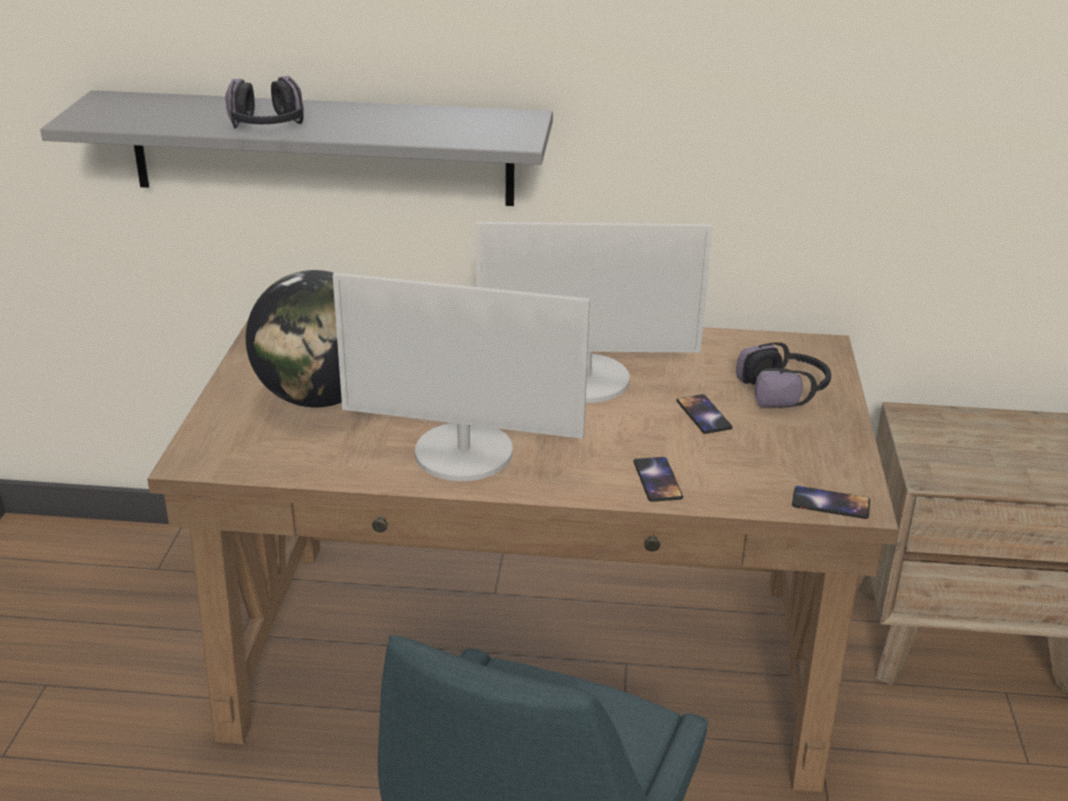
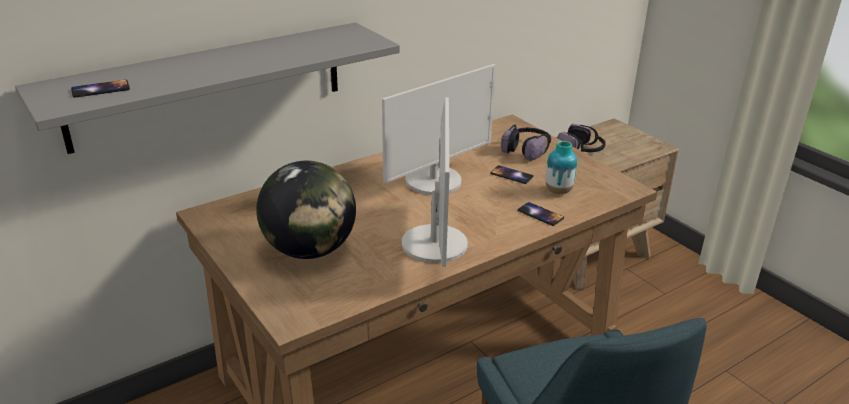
camera: 40 degrees left, 0 degrees up
(267, 127) = (209, 74): headphones -> headphones (581, 150)
(464, 454) = (435, 244): monitor -> monitor turned 60 degrees counterclockwise
(736, 462) = (558, 191): none -> vase
(830, 503) = (619, 192): phone -> phone (100, 89)

